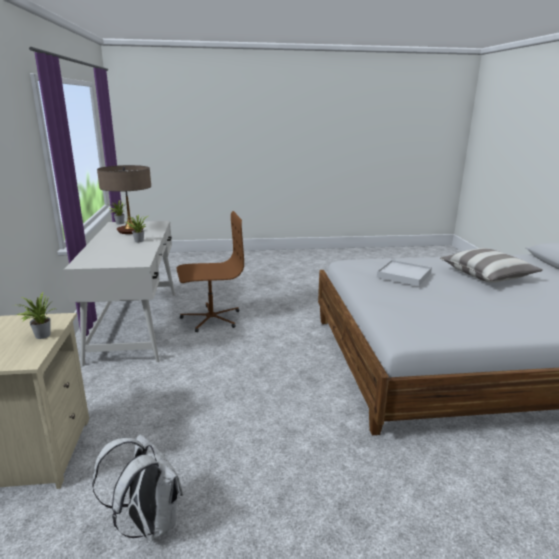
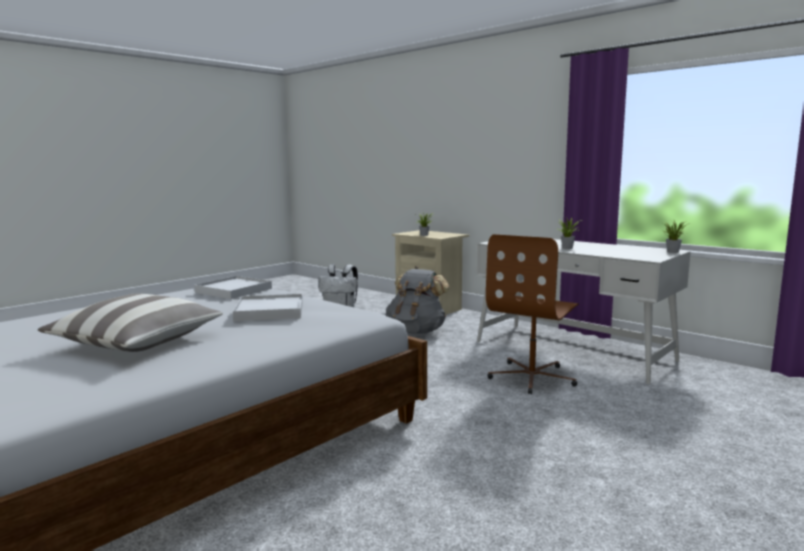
camera: 140 degrees right, 10 degrees down
(130, 231) = (619, 250): table lamp -> none
(166, 402) = (416, 332): none -> grey backpack
(414, 314) = (234, 290): none -> white tray

